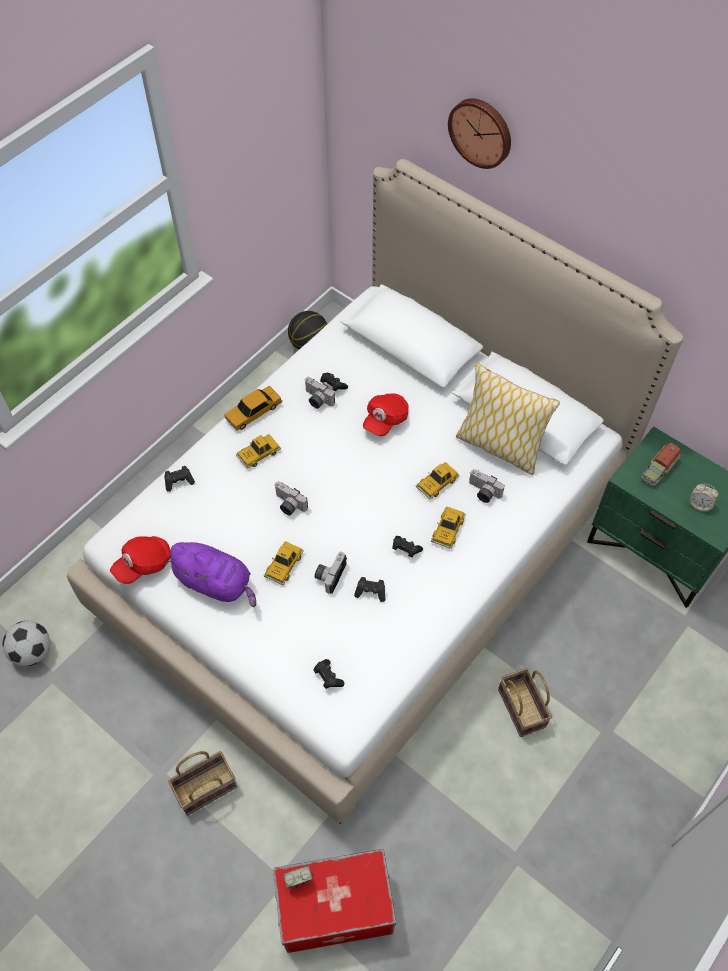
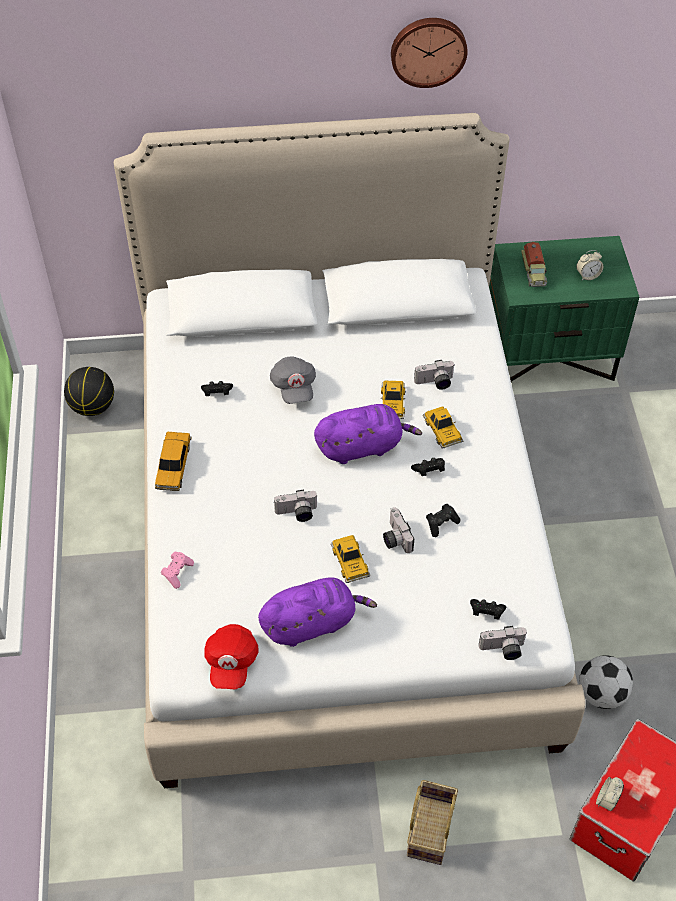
camera: 45 degrees left, 5 degrees down
(32, 652) = (142, 873): football -> football (601, 694)
(179, 481) = (177, 572): black game controller -> pink game controller
(258, 454) = (220, 495): toy car -> none
(316, 400) = (217, 415): camera -> camera (502, 650)
(382, 496) = (362, 446): none -> purple plush toy
(385, 420) = (294, 387): red cap -> grey cap
(481, 131) = (228, 57): wall clock -> wall clock (428, 50)
(499, 446) = (406, 340): pillow -> none
(523, 709) = (590, 547): basket -> none

